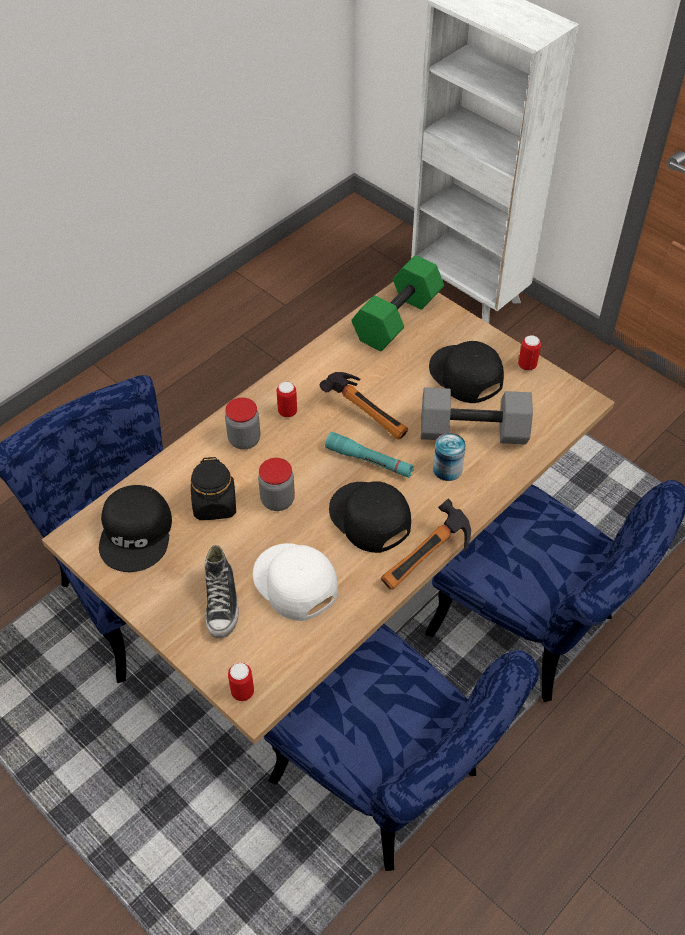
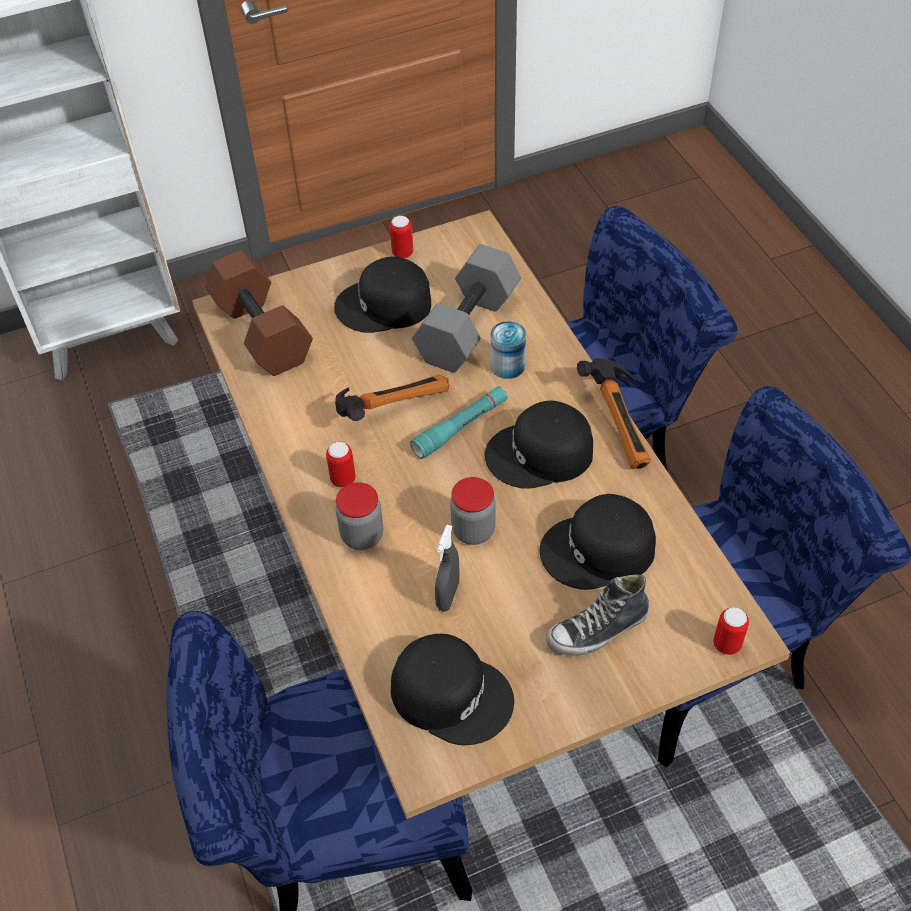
camera: 65 degrees left, 0 degrees up
(215, 504) = (448, 595): black jar -> grey spray bottle
(222, 603) = (598, 630): shoe -> shoe turned 135 degrees clockwise
(294, 583) = (599, 551): white cap -> black cap
(398, 320) = (264, 332): green dumbbell -> brown dumbbell

